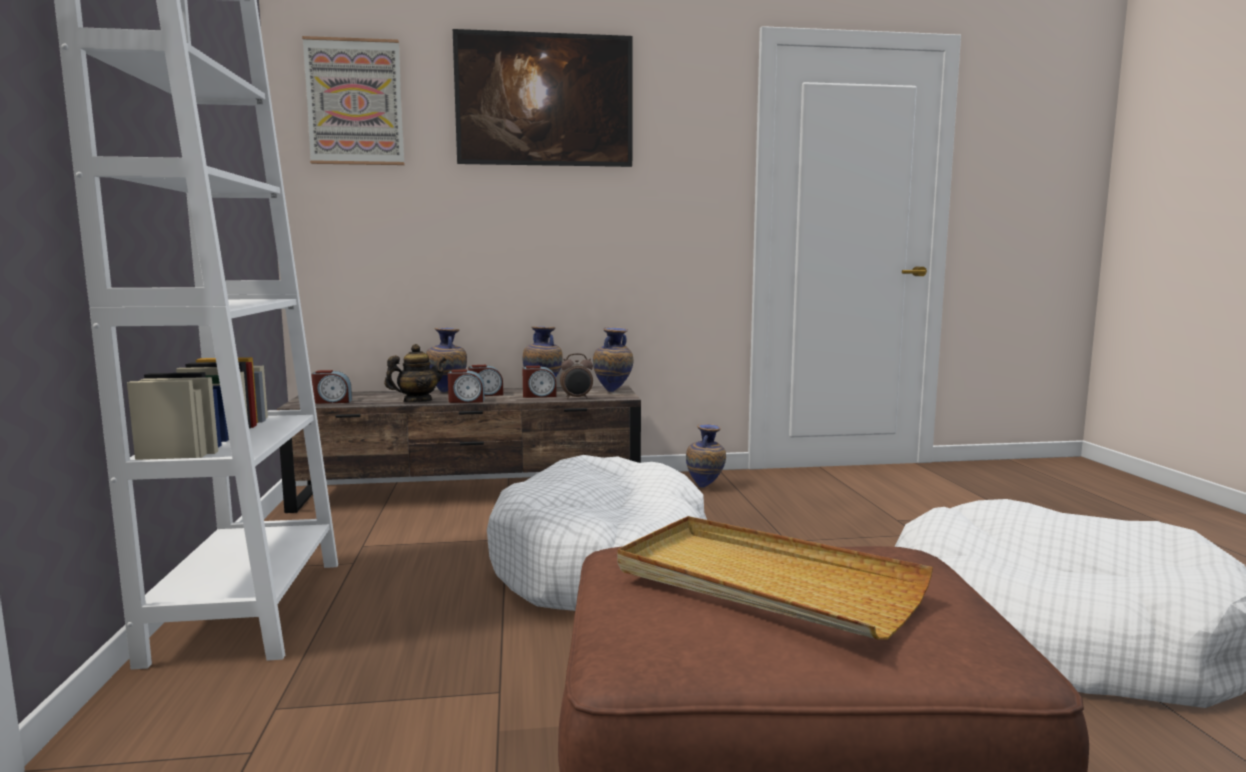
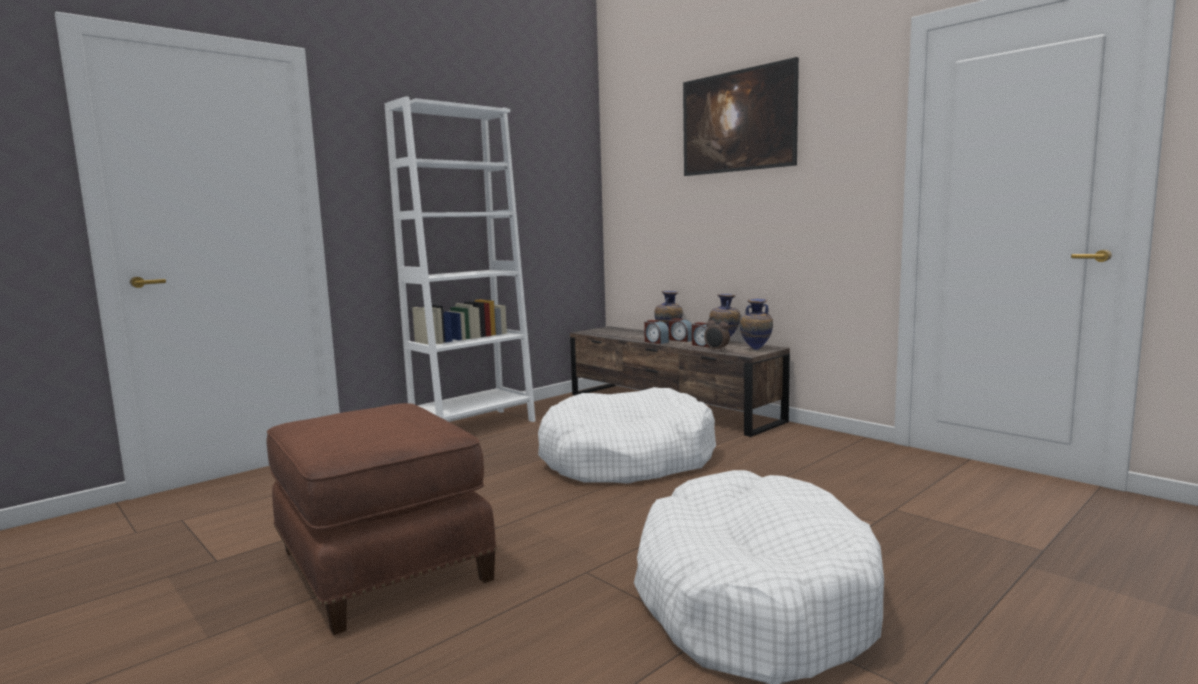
camera: 55 degrees right, 0 degrees up
(332, 401) = (601, 332): alarm clock -> none
(355, 102) = (636, 142): picture -> none
(417, 401) = (634, 338): teapot -> none
(705, 488) = (814, 444): vase -> none
(765, 583) = (367, 419): beige tray -> none

